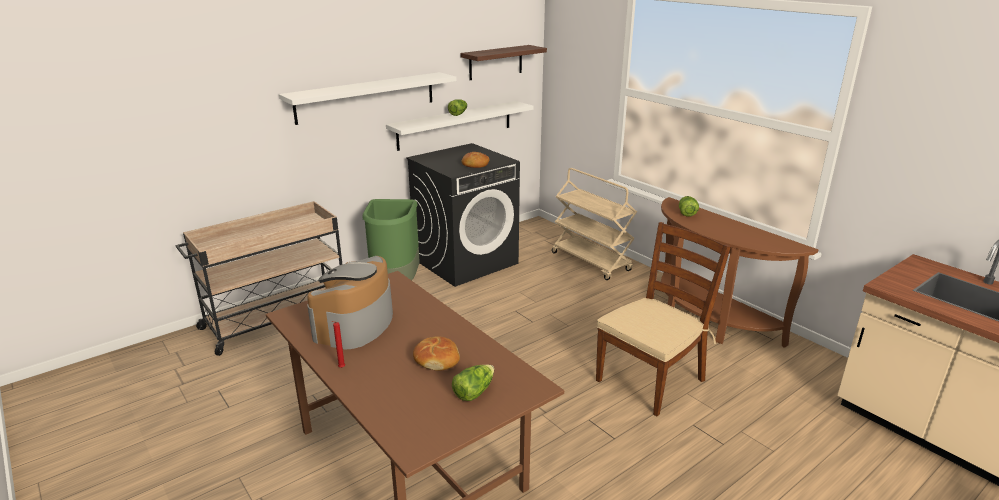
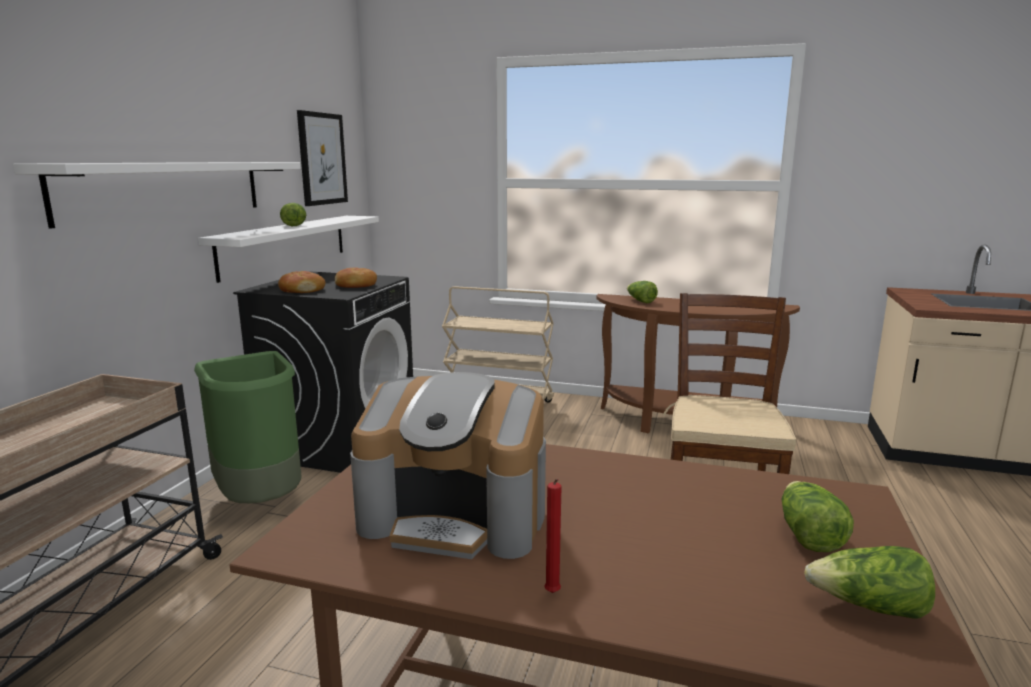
camera: 35 degrees left, 10 degrees down
(355, 325) = (456, 516): coffee machine -> coffee machine turned 60 degrees counterclockwise
(437, 359) = (675, 514): bread -> bread (301, 290)
(437, 425) = (869, 607): none -> lettuce
(495, 62) = (322, 159): shelf -> picture

